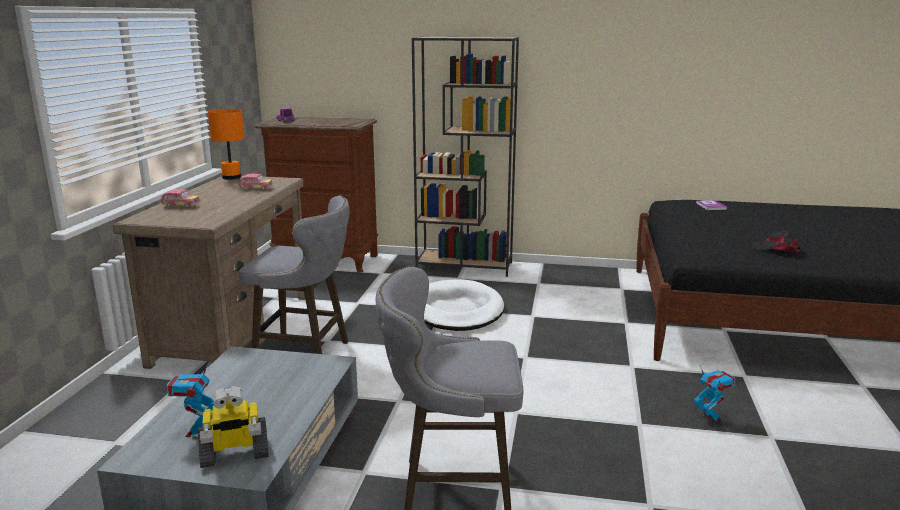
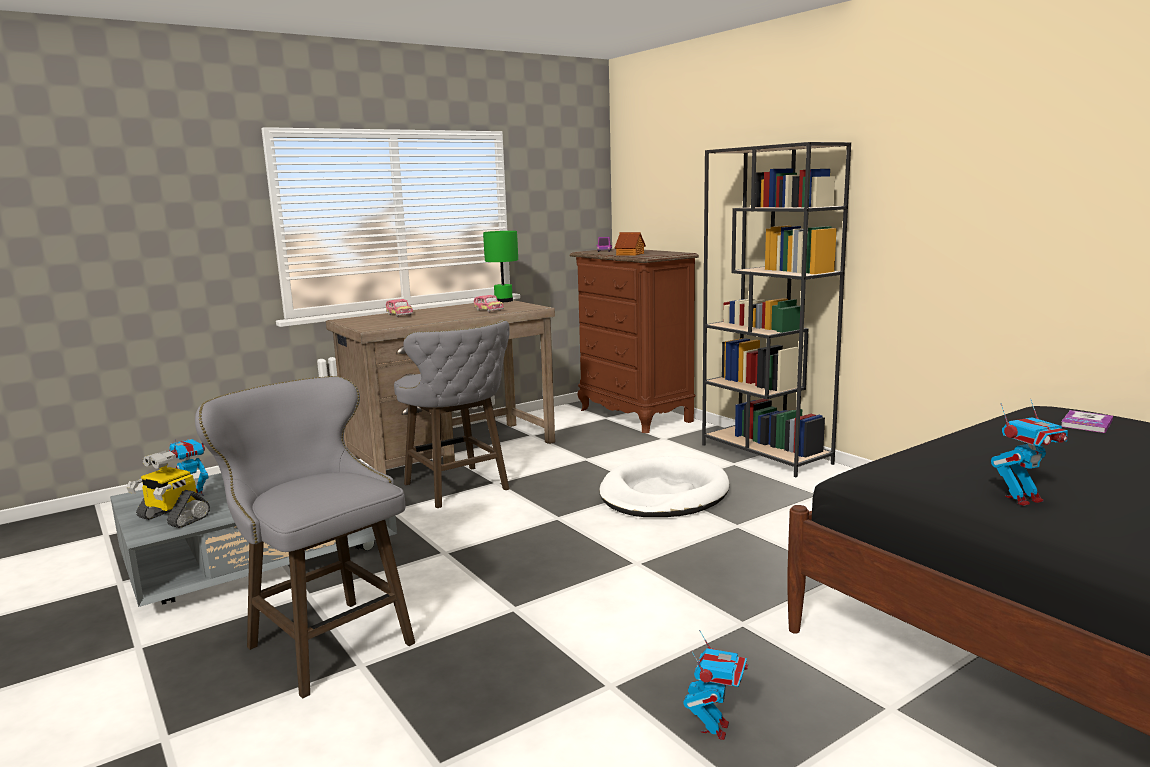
camera: 45 degrees right, 5 degrees down
(231, 177) = (503, 301): orange table lamp -> green table lamp
(328, 123) = (630, 254): none -> toy house
(776, 249) = (1023, 499): black cap -> toy robot

